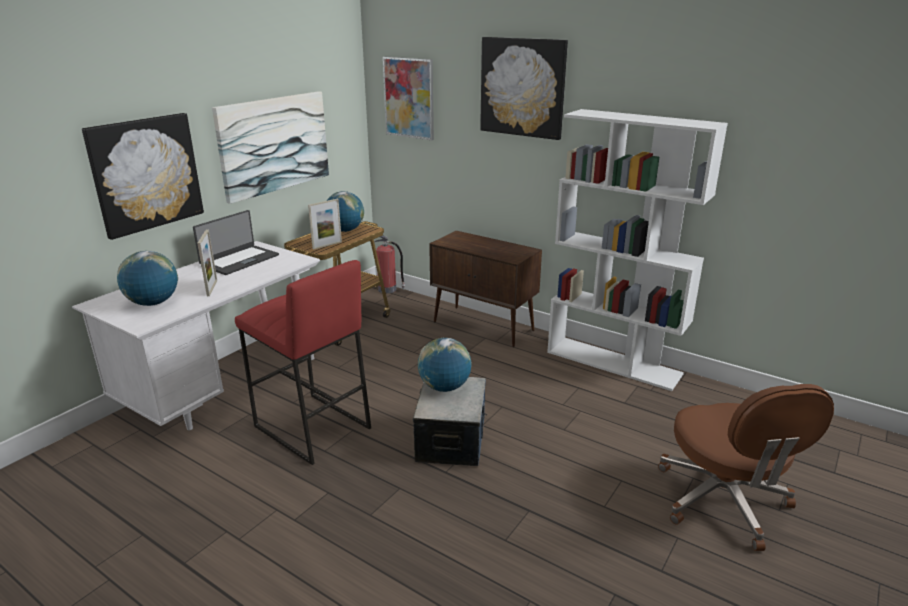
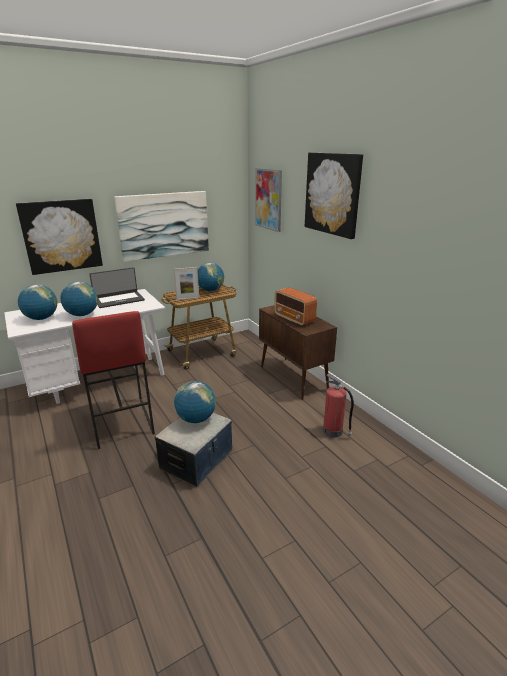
camera: 25 degrees right, 0 degrees up
(212, 288) = (82, 315): picture frame -> globe
(388, 289) = (251, 337): fire extinguisher -> fire extinguisher (333, 431)
(486, 248) = (294, 319): none -> radio
(614, 363) = (373, 433): white bookcase -> none
(723, 502) = (371, 598): brown office chair -> none

